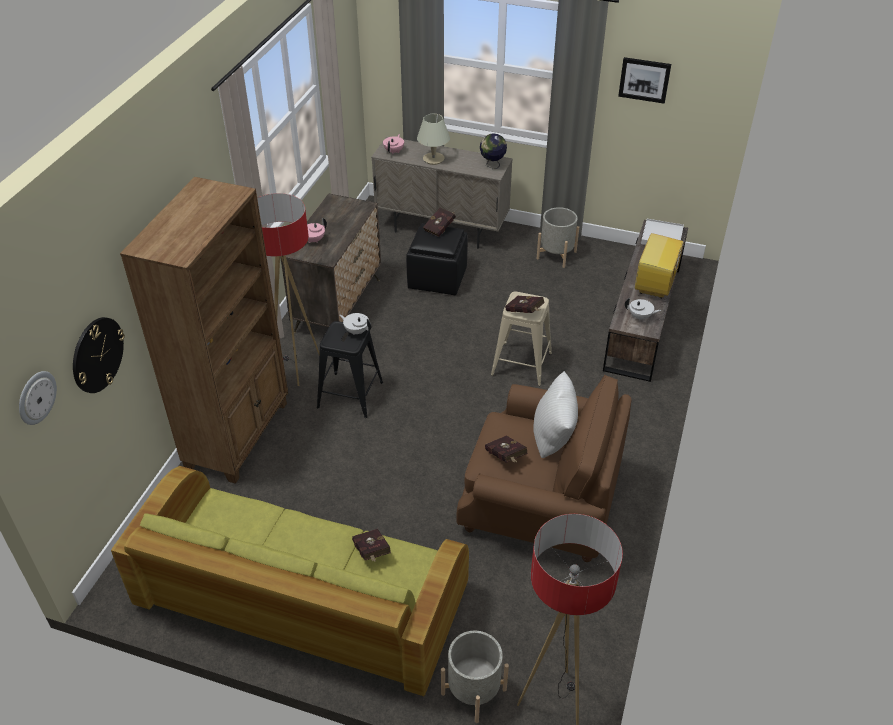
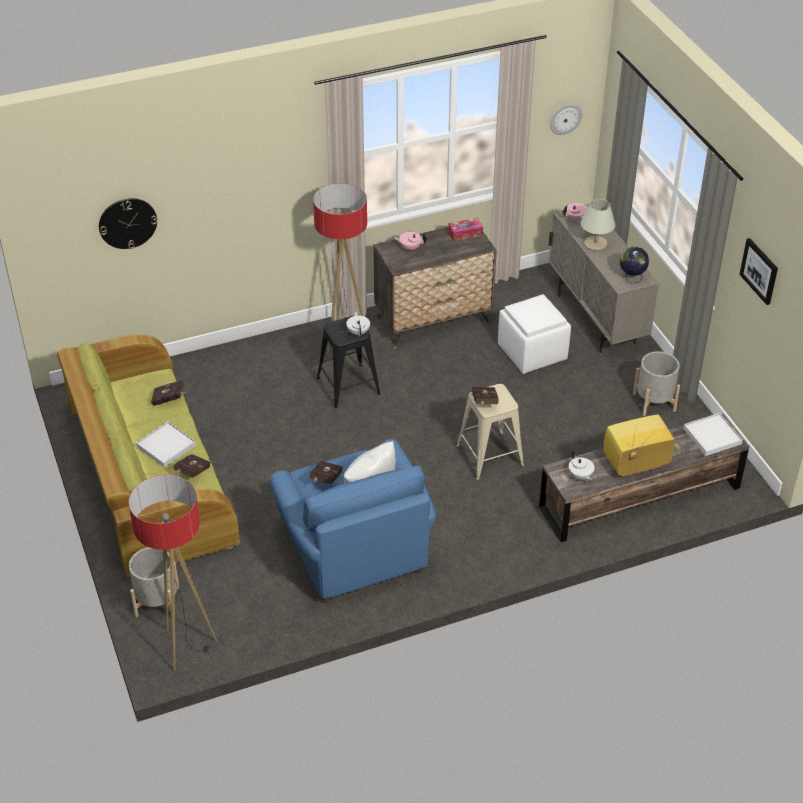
camera: 50 degrees right, 0 degrees up
(36, 397) = (58, 222): wall clock -> wall clock (565, 118)
(239, 435) = (250, 358): brown bookcase -> none
(314, 551) = (166, 446): none -> white tray
(337, 205) = (465, 233): none -> tissue box
(438, 278) = (533, 352): black ottoman -> white ottoman
(440, 228) = (547, 307): red book -> red book (170, 400)
(540, 504) = (352, 547): brown armchair -> blue armchair

